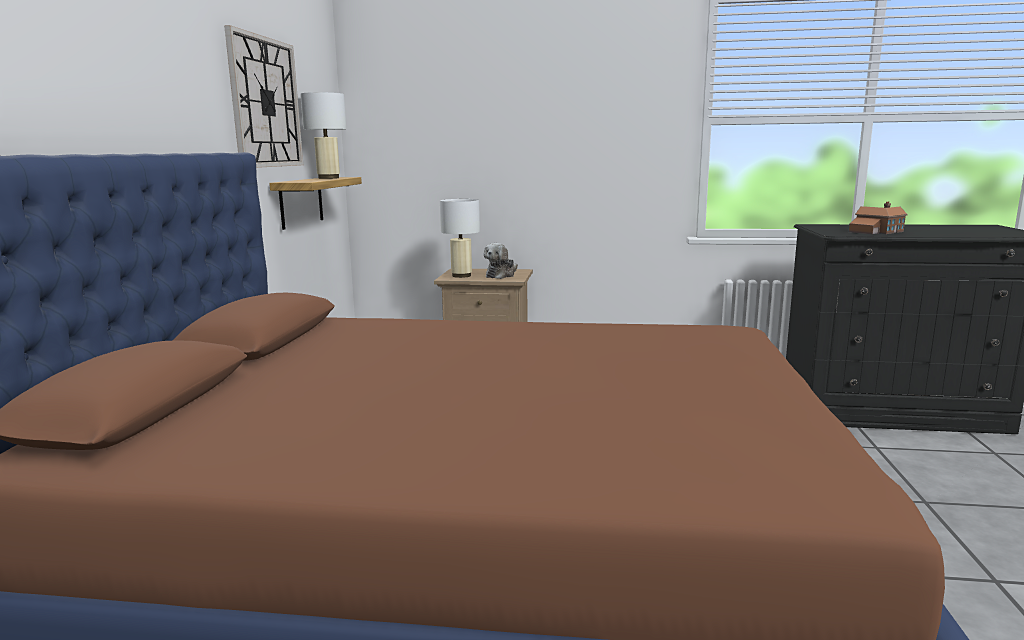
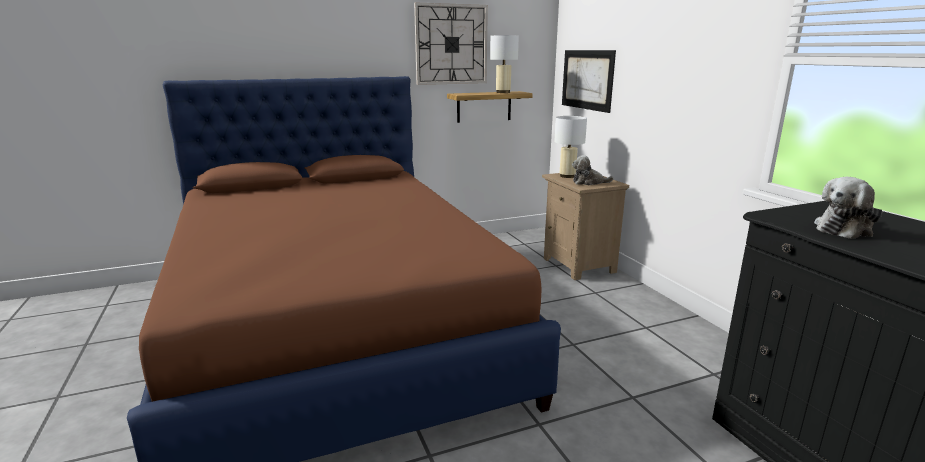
camera: 60 degrees right, 5 degrees up
(422, 156) = (587, 79): none -> picture
(876, 232) = (845, 229): toy house -> plush toy

